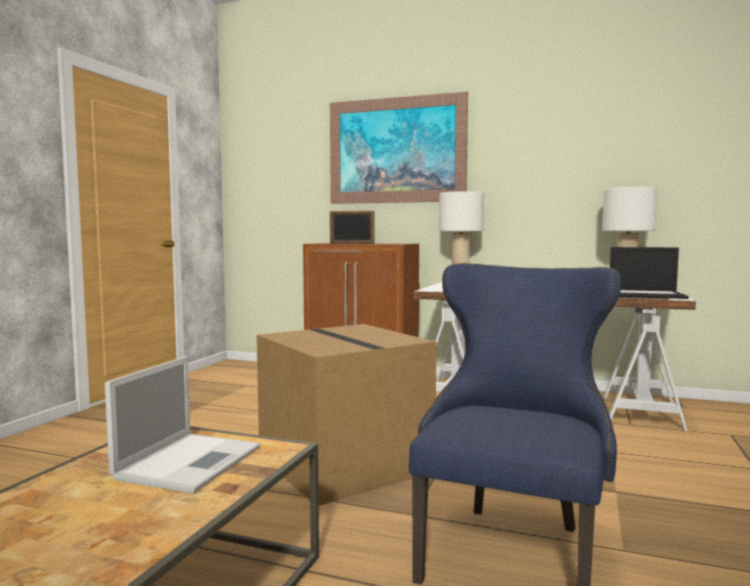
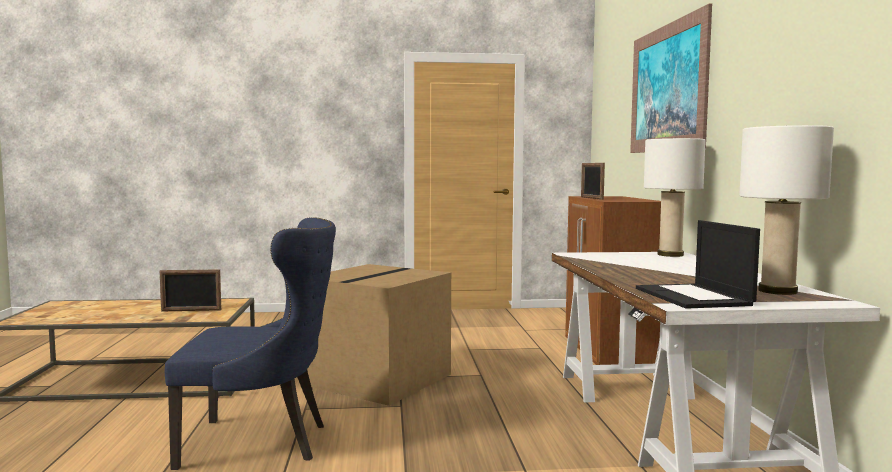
camera: 65 degrees right, 0 degrees up
(190, 461) = (191, 310): laptop -> picture frame

